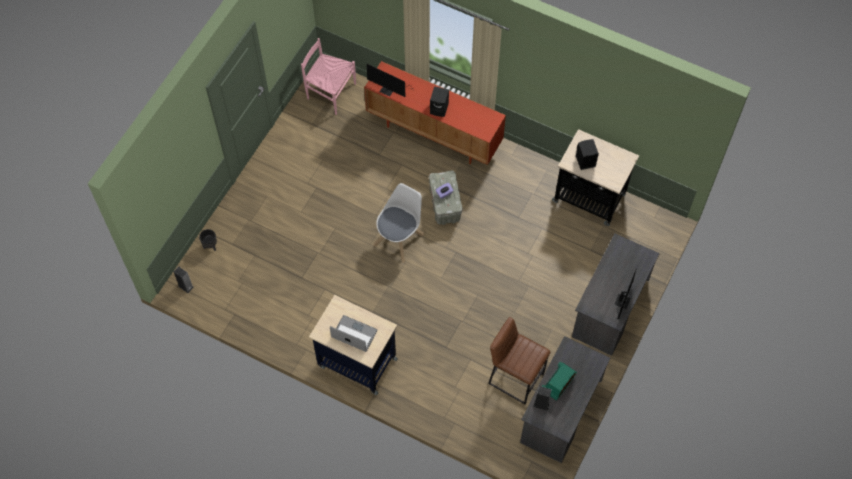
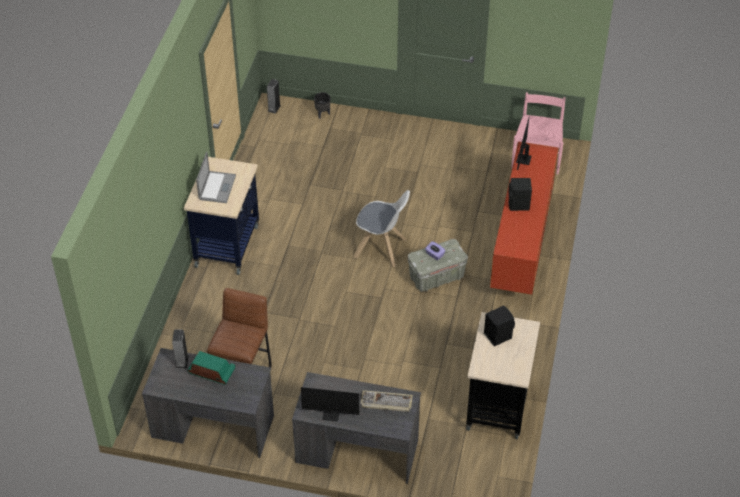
camera: 75 degrees right, 15 degrees down
(619, 259) = (386, 402): none -> keyboard

